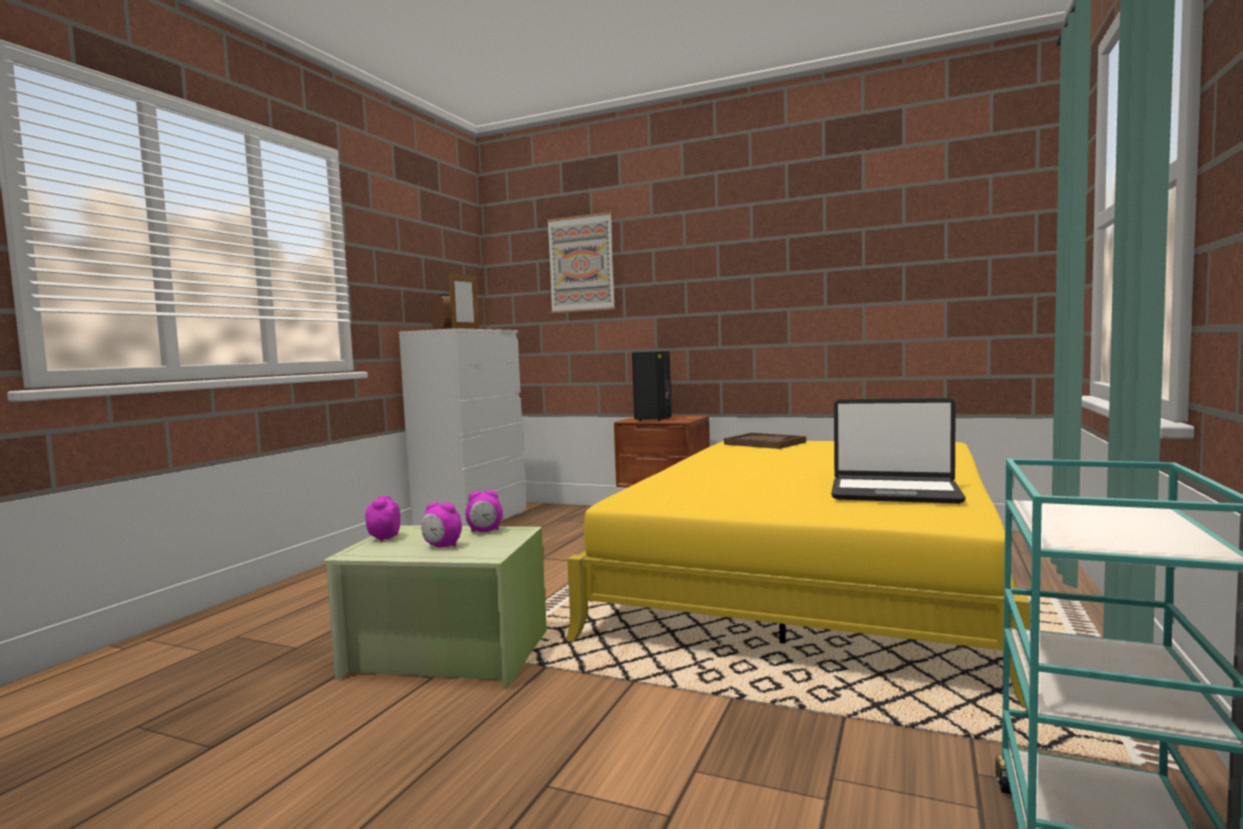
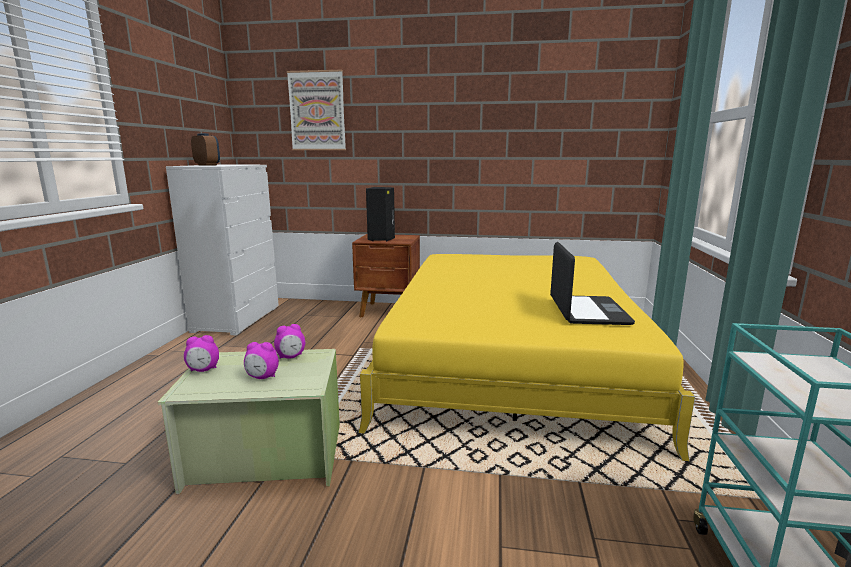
camera: 15 degrees left, 10 degrees up
(384, 538) = (203, 370): alarm clock -> alarm clock turned 90 degrees counterclockwise
(465, 328) = (227, 165): picture frame -> none
(764, 443) = (464, 258): brown tray -> none
(894, 492) = (587, 311): laptop -> laptop turned 90 degrees counterclockwise

